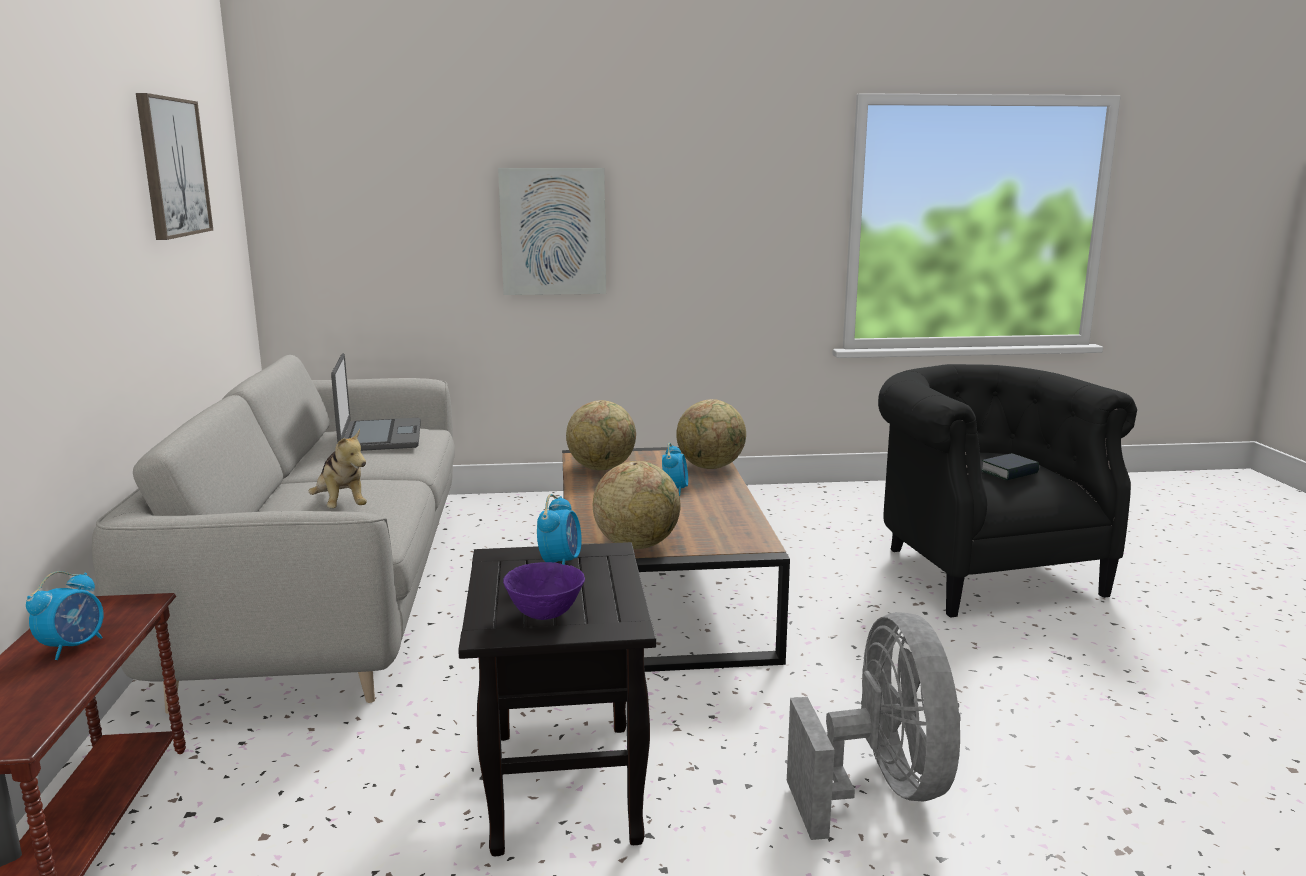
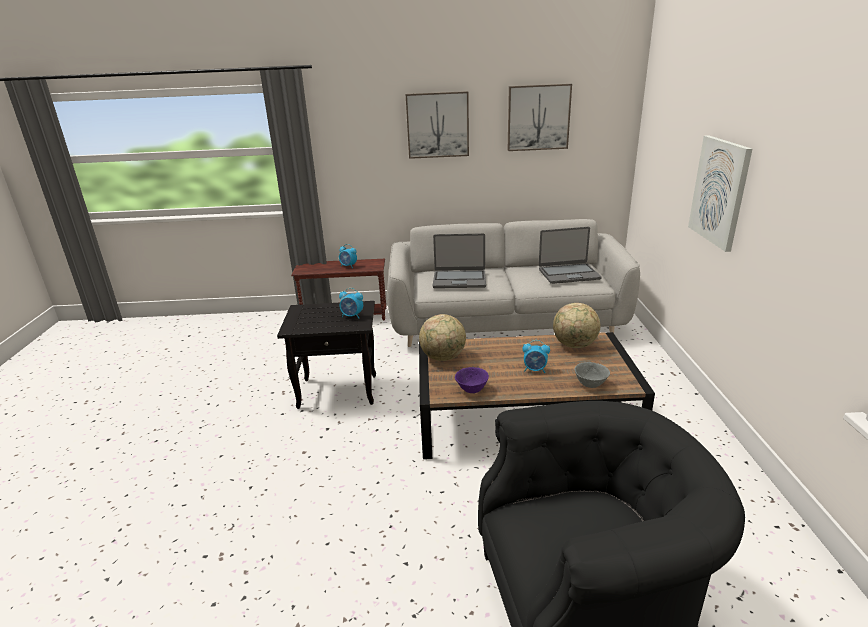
camera: 95 degrees right, 10 degrees up
(68, 177) = (437, 125): none -> picture
(341, 506) = (459, 280): plush toy -> laptop
(545, 615) = (306, 315): purple bowl -> purple bowl (471, 390)
(711, 467) = (590, 385): globe -> grey bowl
(880, 789) = (302, 477): grey fan -> none
(1009, 472) = (556, 527): book -> none

